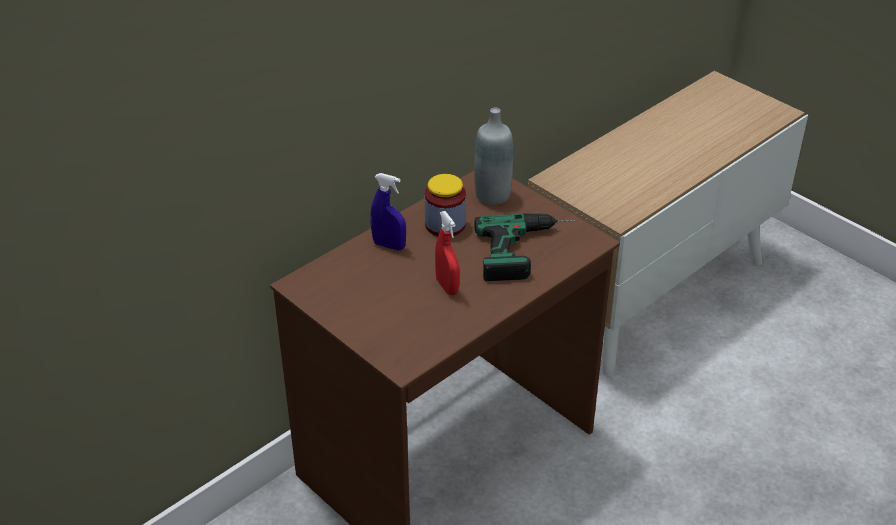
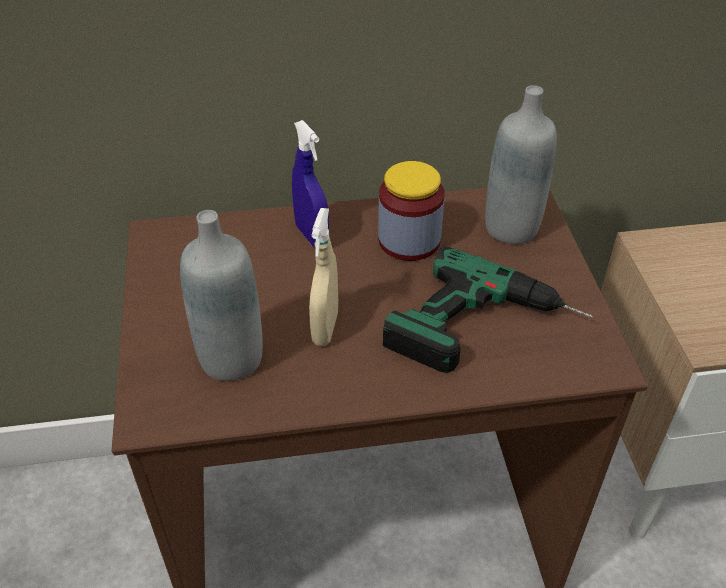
camera: 35 degrees right, 5 degrees up
(414, 322) = (231, 358): none -> grey bottle
(447, 286) = (325, 328): red spray bottle -> beige spray bottle

